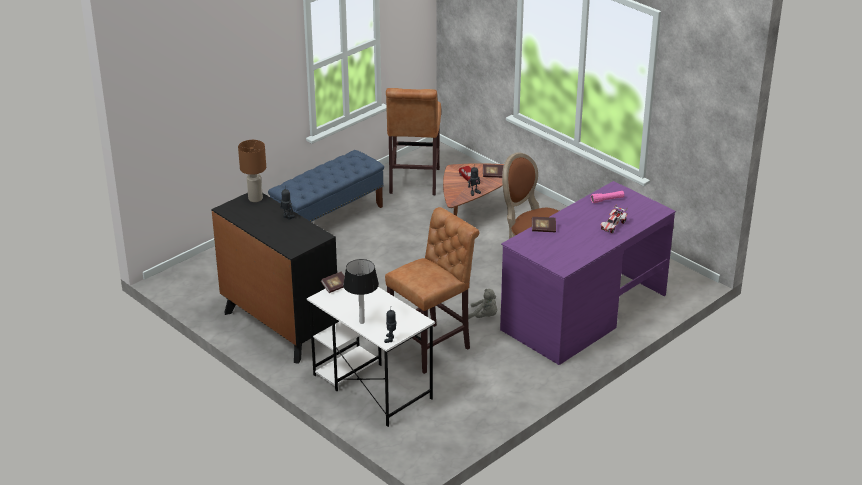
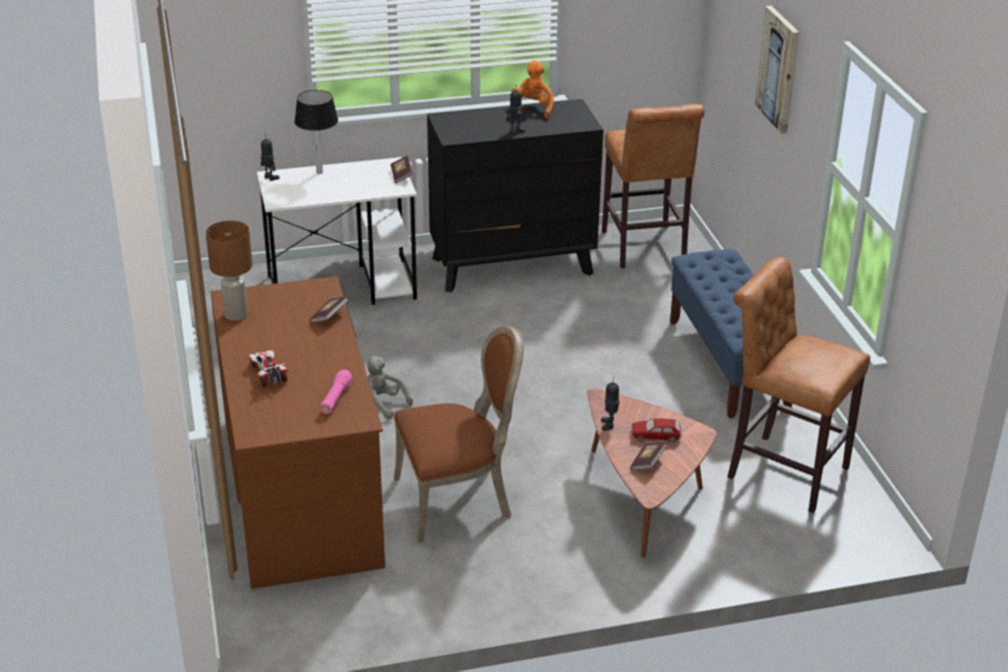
camera: 120 degrees right, 0 degrees up
(240, 73) = (779, 69): none -> picture
(246, 221) = (532, 109): none -> orange plush toy
(255, 198) = (578, 124): brown table lamp -> brown table lamp (236, 315)
(433, 346) = (365, 347): brown stool -> brown stool (644, 250)
(483, 317) = (382, 404): grey plush toy -> grey plush toy turned 75 degrees clockwise
(583, 312) = (301, 490): purple desk -> brown desk

